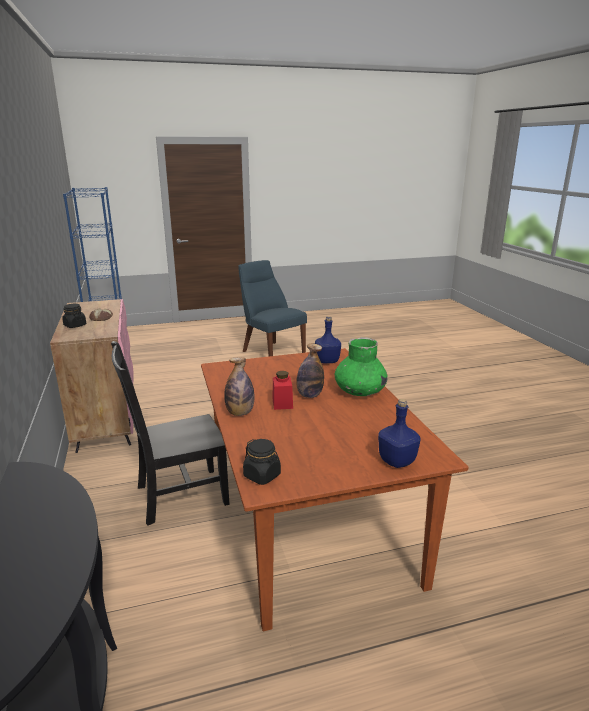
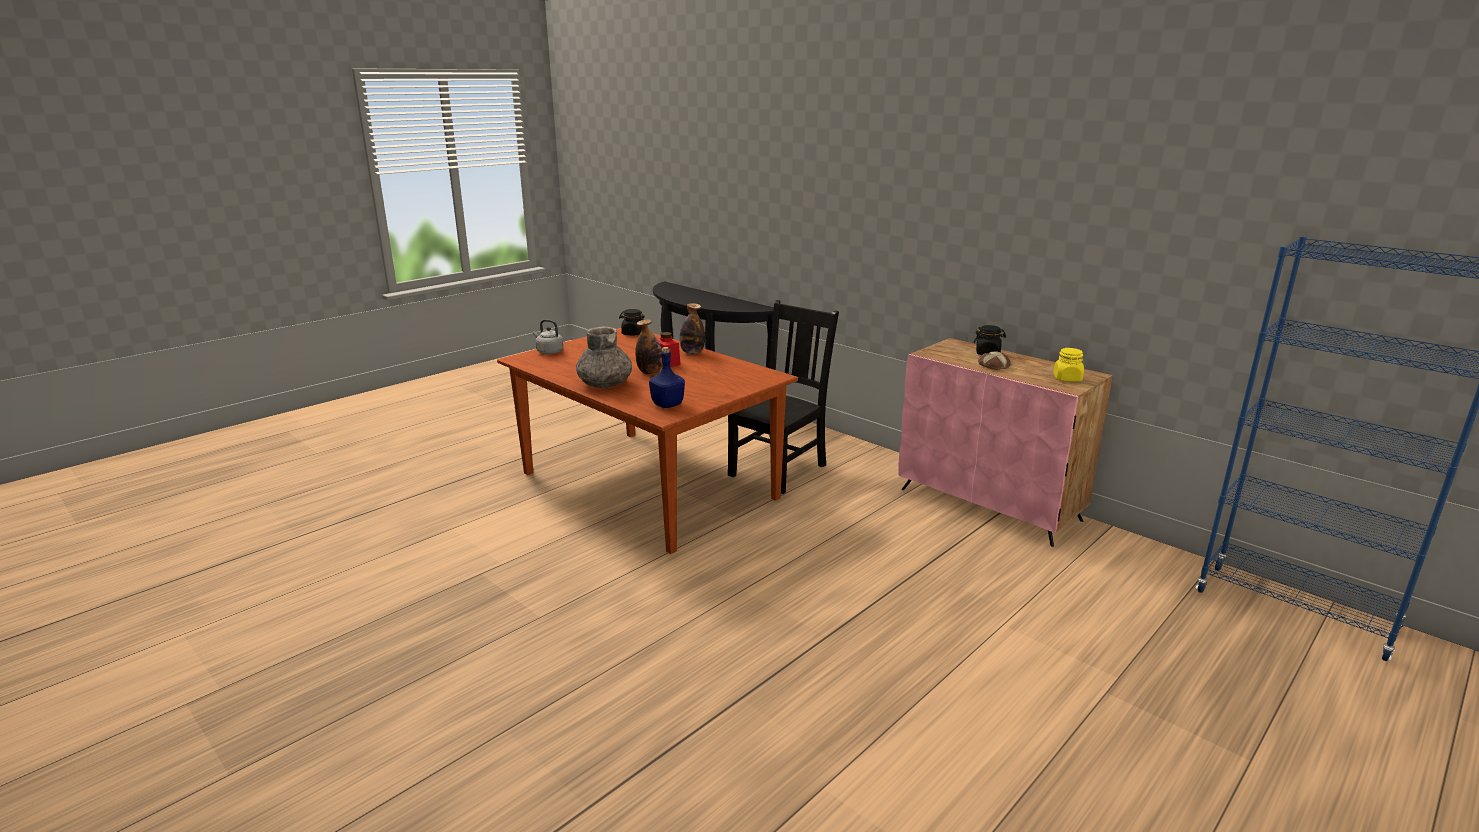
camera: 150 degrees right, 0 degrees up
(94, 305) = (1067, 379): none -> yellow jar
(271, 353) = (1022, 745): blue chair -> none
(360, 391) = (605, 384): green vase -> grey vase
(397, 461) = (548, 352): blue bottle -> grey kettle

